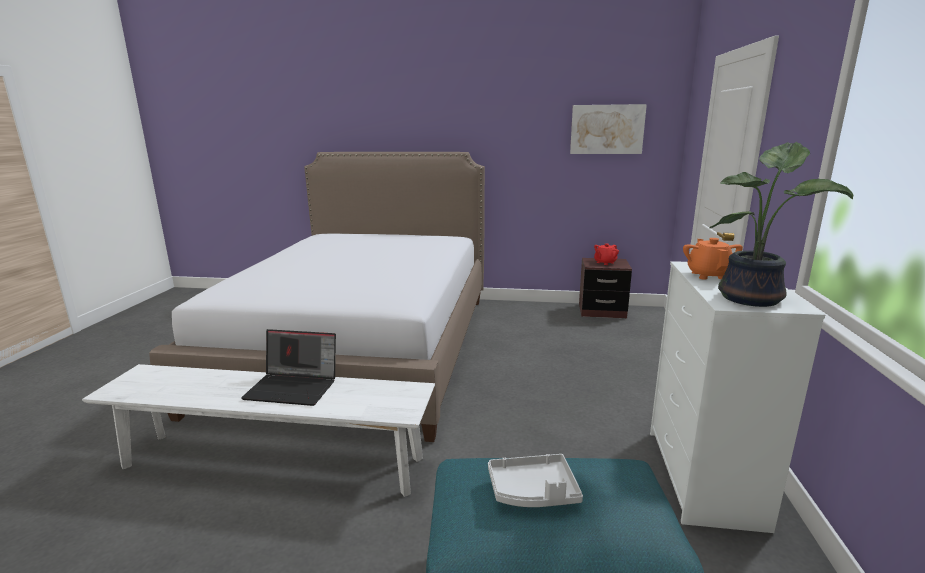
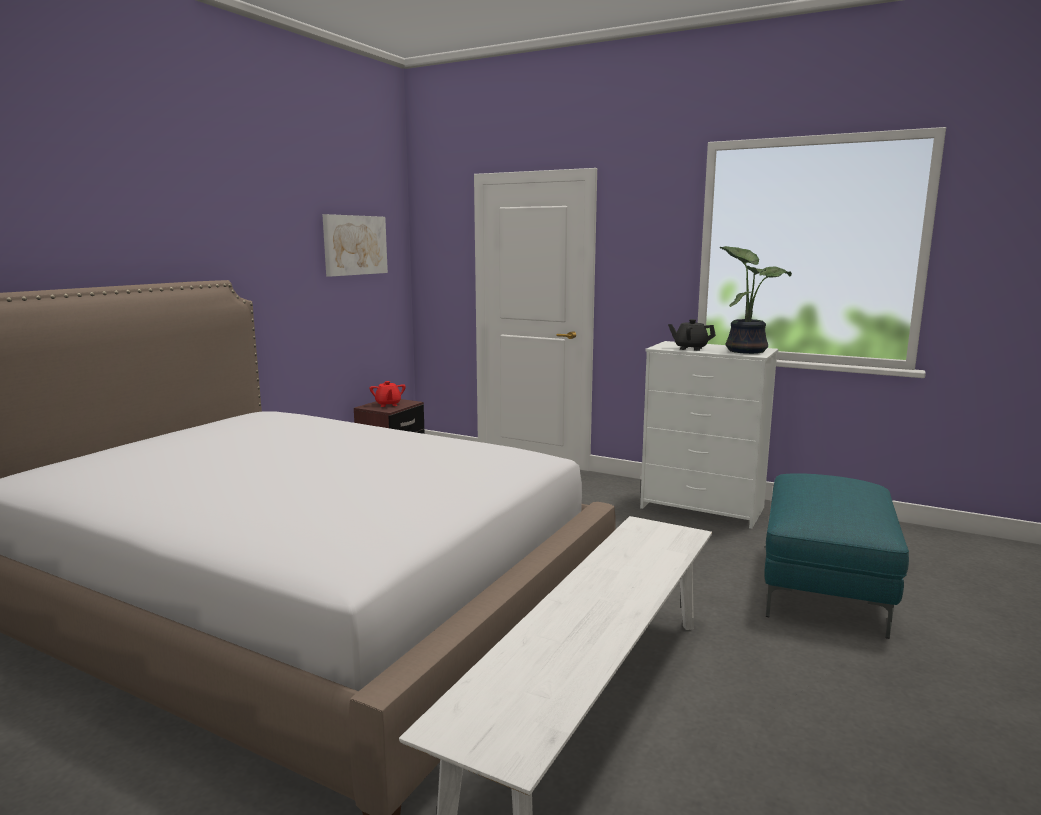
camera: 70 degrees left, 5 degrees down
(294, 387) = (599, 586): laptop -> none
(533, 491) = (836, 497): grey tray -> none
(708, 275) = (690, 348): orange teapot -> black teapot

